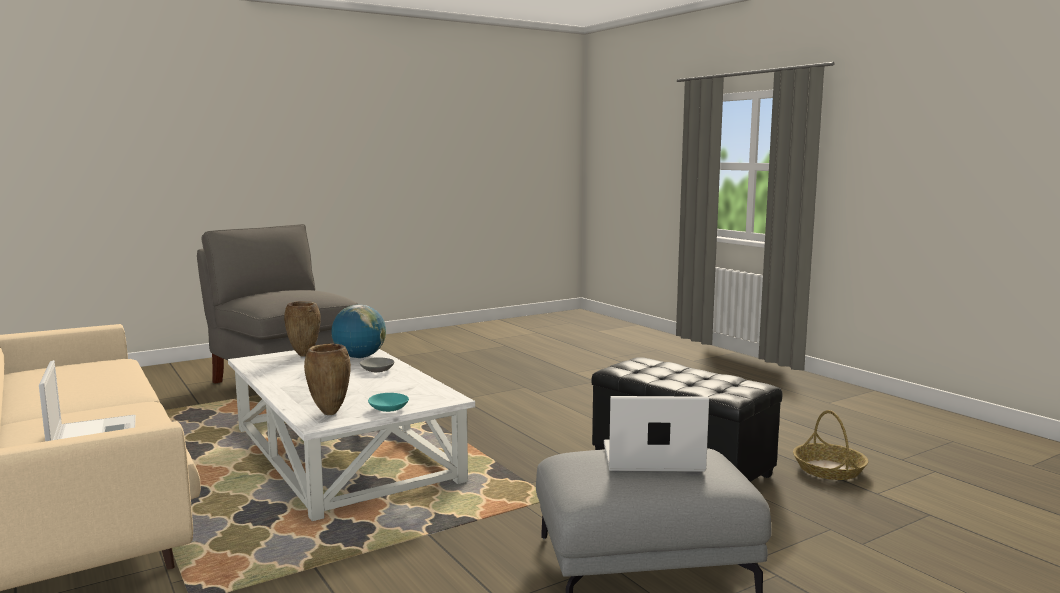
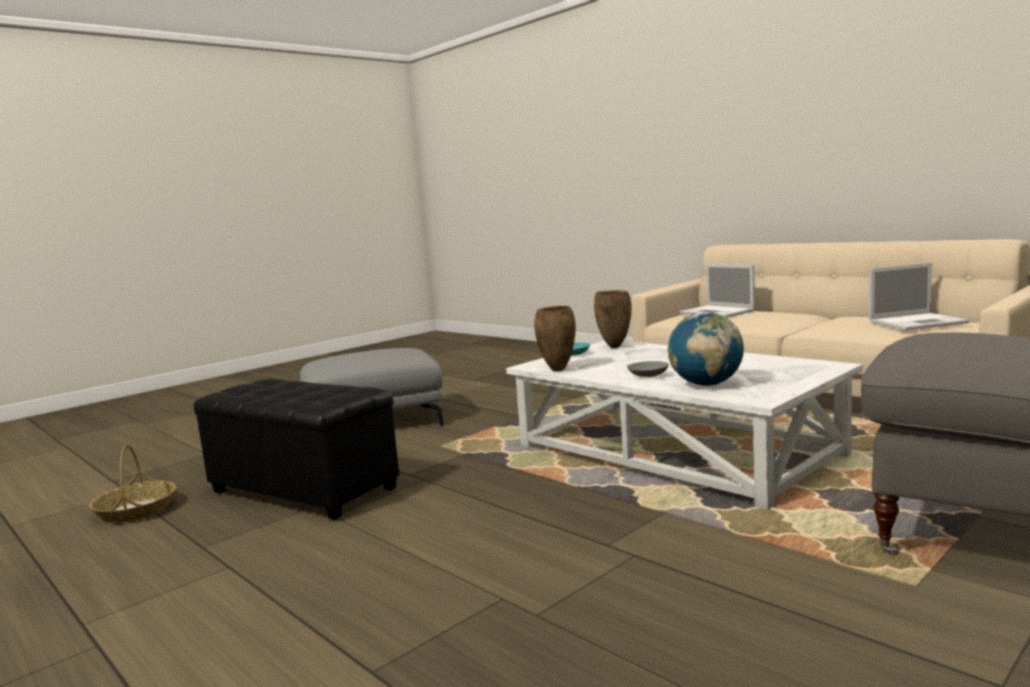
camera: 170 degrees right, 0 degrees up
(305, 355) = (783, 378): brown vase -> brown vase (557, 370)
(650, 458) = (364, 355): laptop -> laptop (918, 322)

